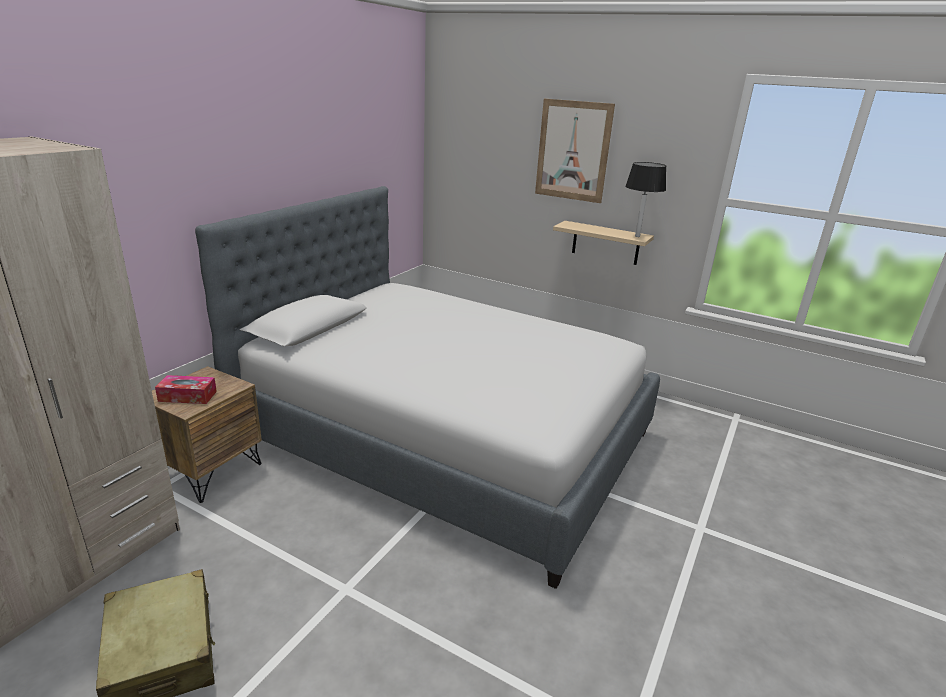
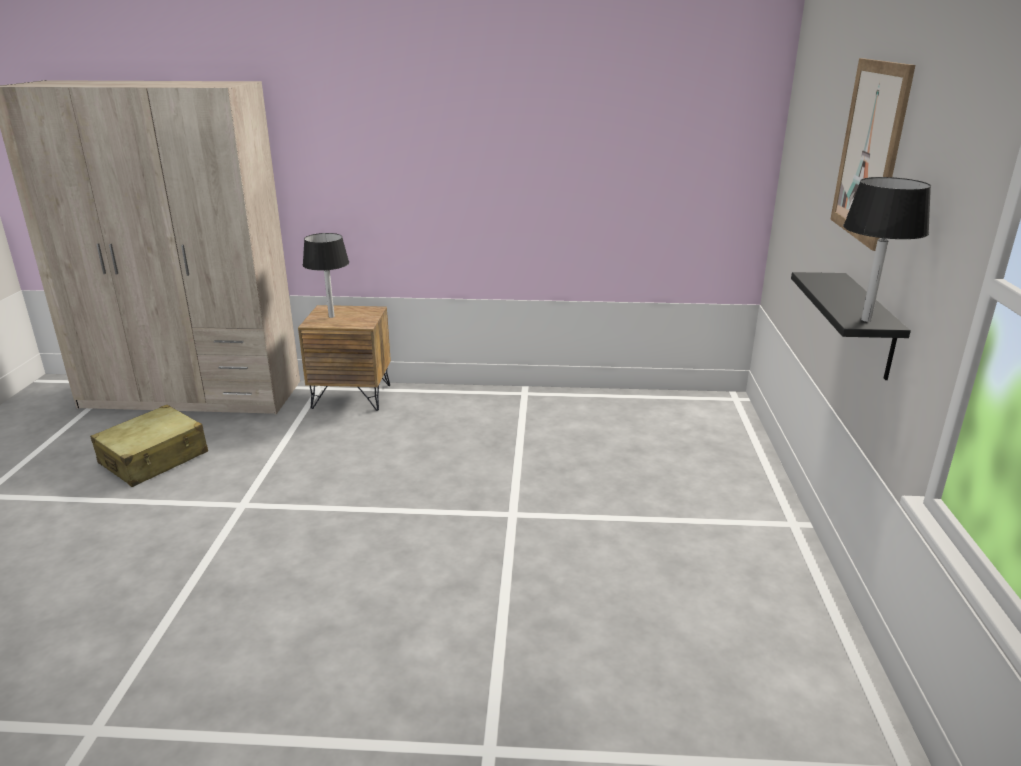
camera: 65 degrees right, 0 degrees up
(187, 396) = (331, 316): tissue box -> black table lamp
(445, 436) = (511, 482): bed -> none
(605, 243) = (869, 326): beige shelf -> black shelf

